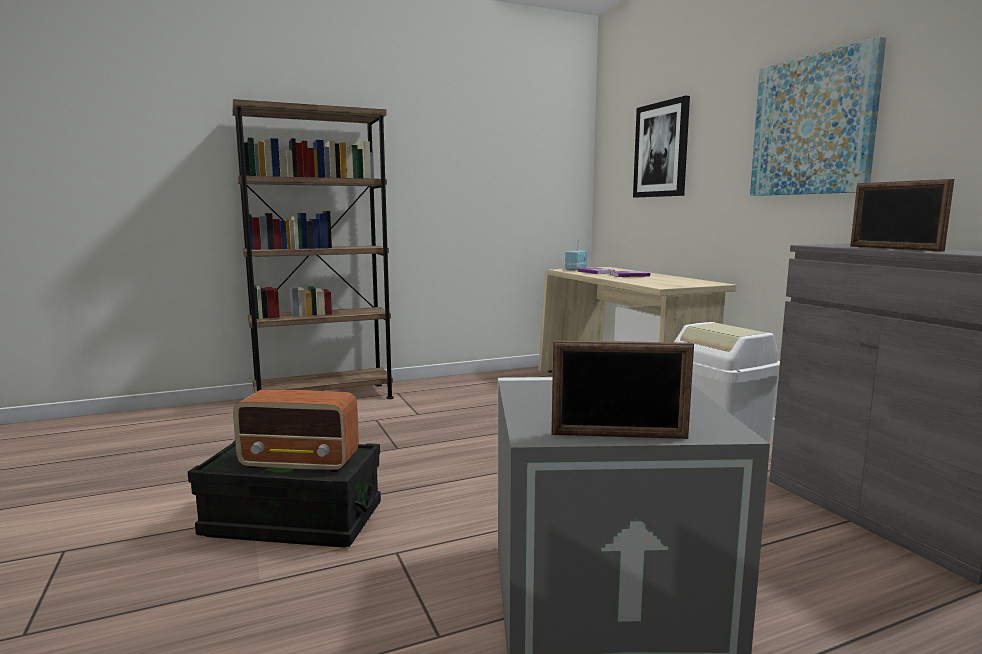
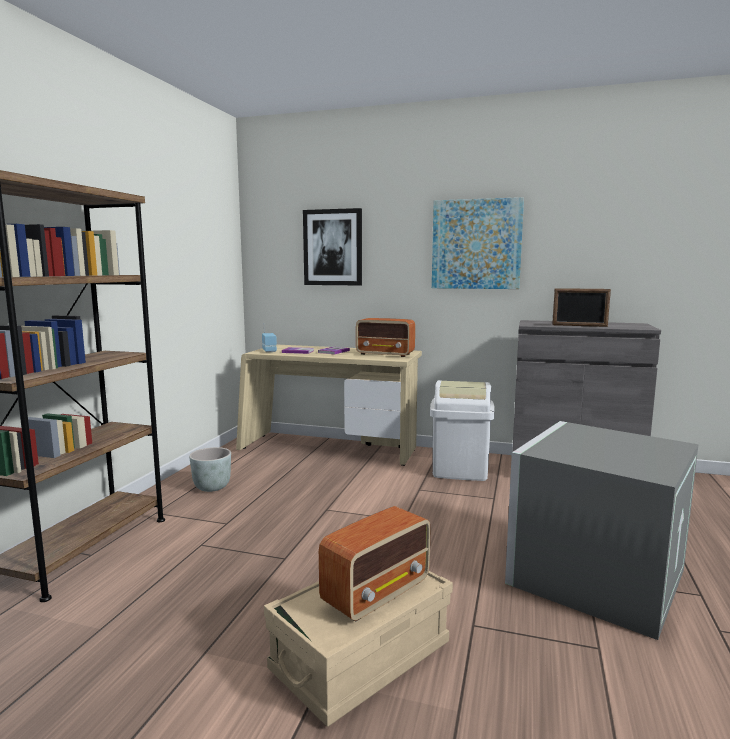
camera: 50 degrees left, 0 degrees up
(293, 521) = (361, 658): black storage box -> beige storage box
(463, 390) = (212, 487): none -> grey planter
(619, 436) = (670, 462): picture frame -> none
(671, 282) = (386, 354): none -> radio

